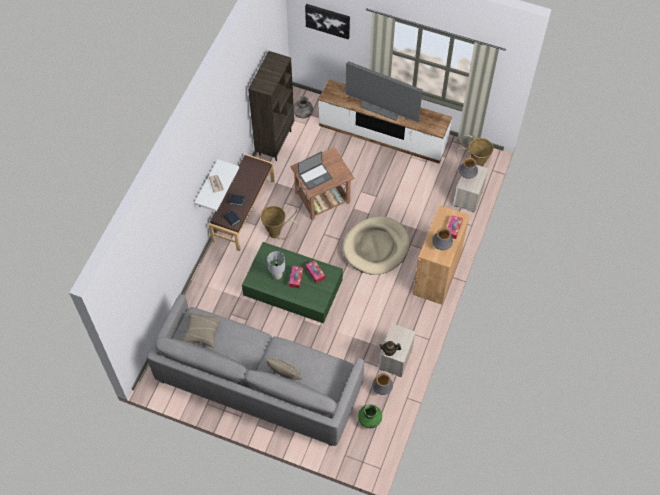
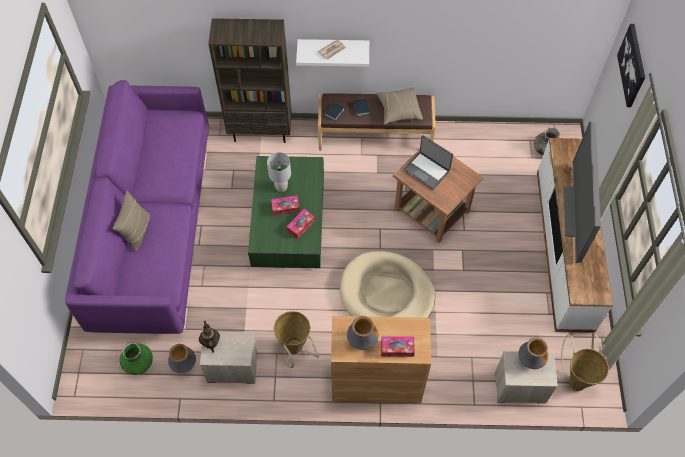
camera: 70 degrees right, 0 degrees up
(202, 332) = (168, 132): beige pillow -> beige pillow (399, 110)
(259, 383) = (153, 227): grey sofa -> purple sofa
(274, 142) = (486, 135): brown bookcase -> brown bookcase (261, 131)
(277, 233) = (359, 180): basket -> basket (295, 351)

